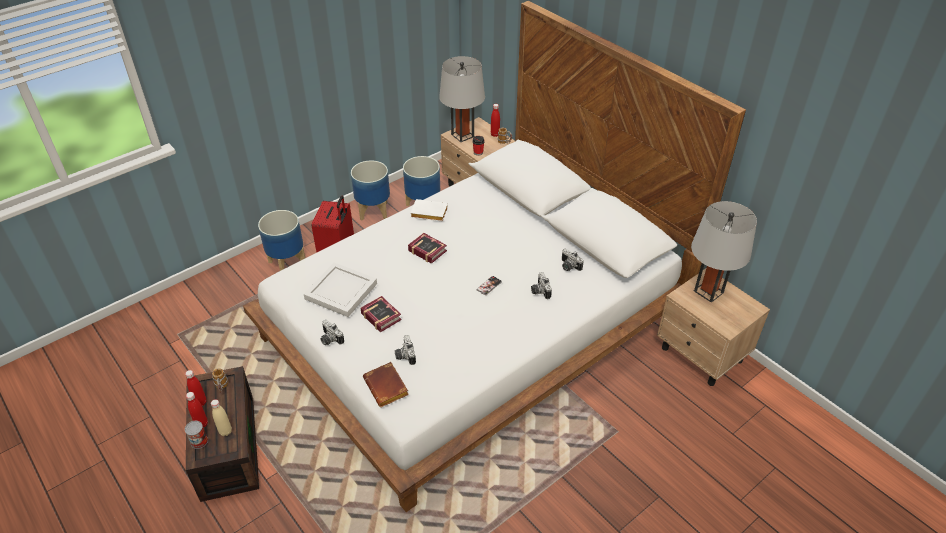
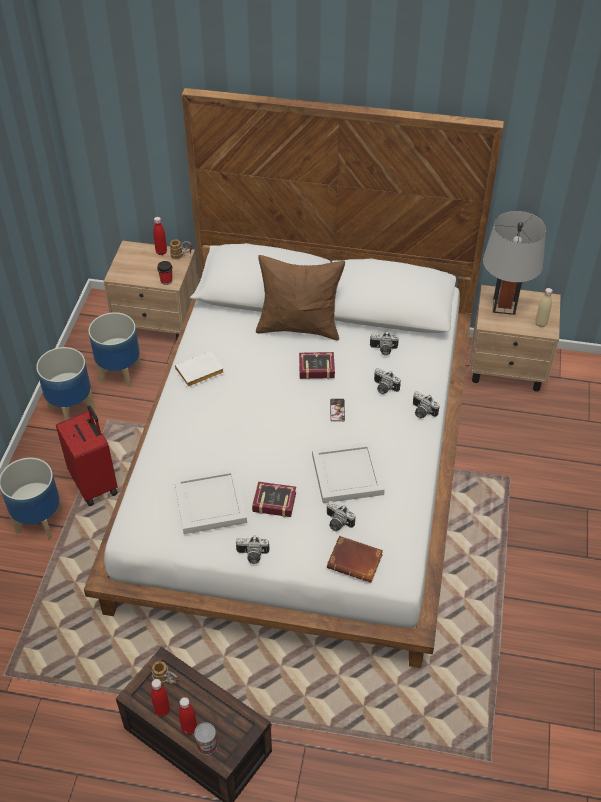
camera: 40 degrees left, 5 degrees up
(225, 431) = (221, 716): beige bottle -> beige bottle (540, 323)
(427, 250) = (242, 410): book -> book (314, 368)
(449, 329) = (348, 473): none -> white tray
(462, 135) = (129, 270): grey table lamp -> none
(526, 221) = (299, 327): none -> brown pillow
(549, 323) = (422, 412): none -> camera

